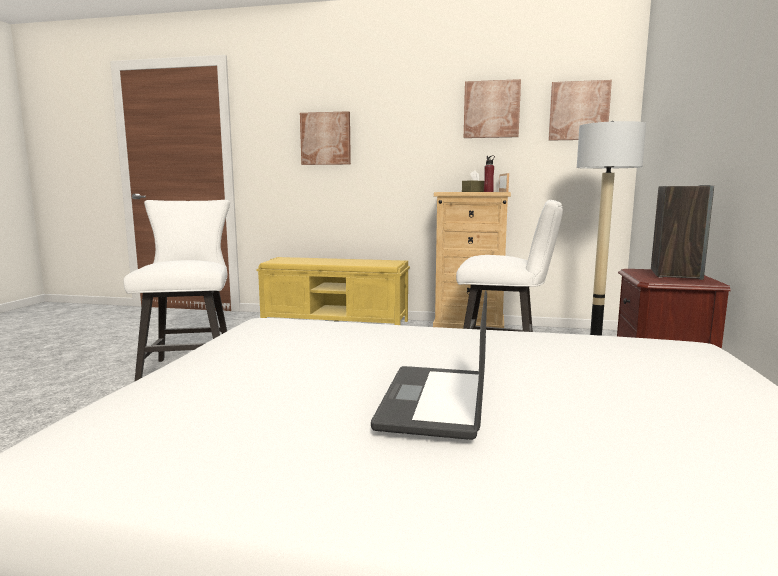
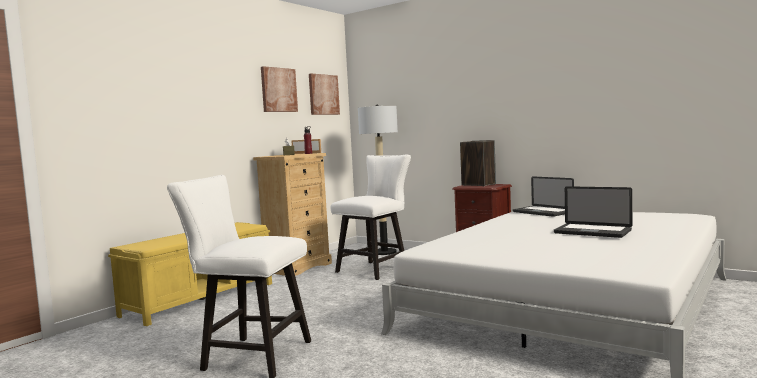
camera: 65 degrees left, 5 degrees down
(325, 138) = (152, 109): picture -> none
(670, 356) = (542, 212): none -> laptop

